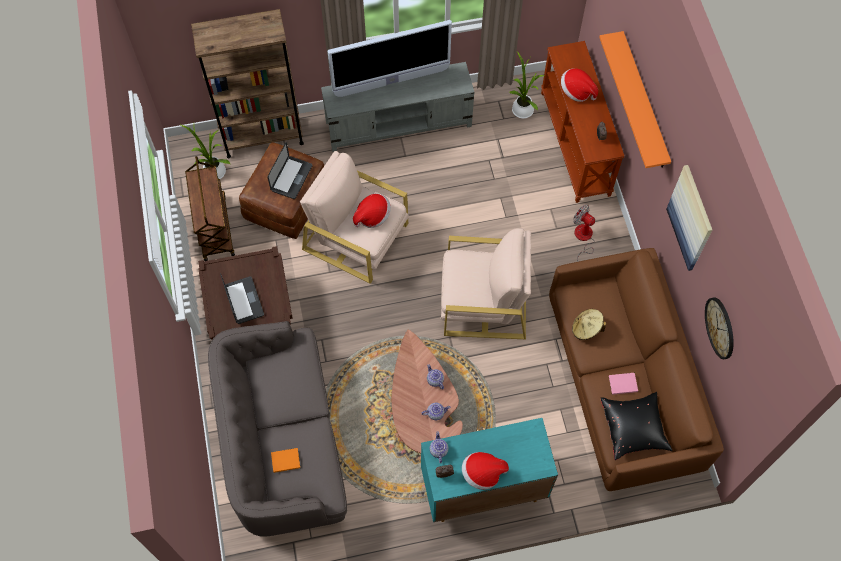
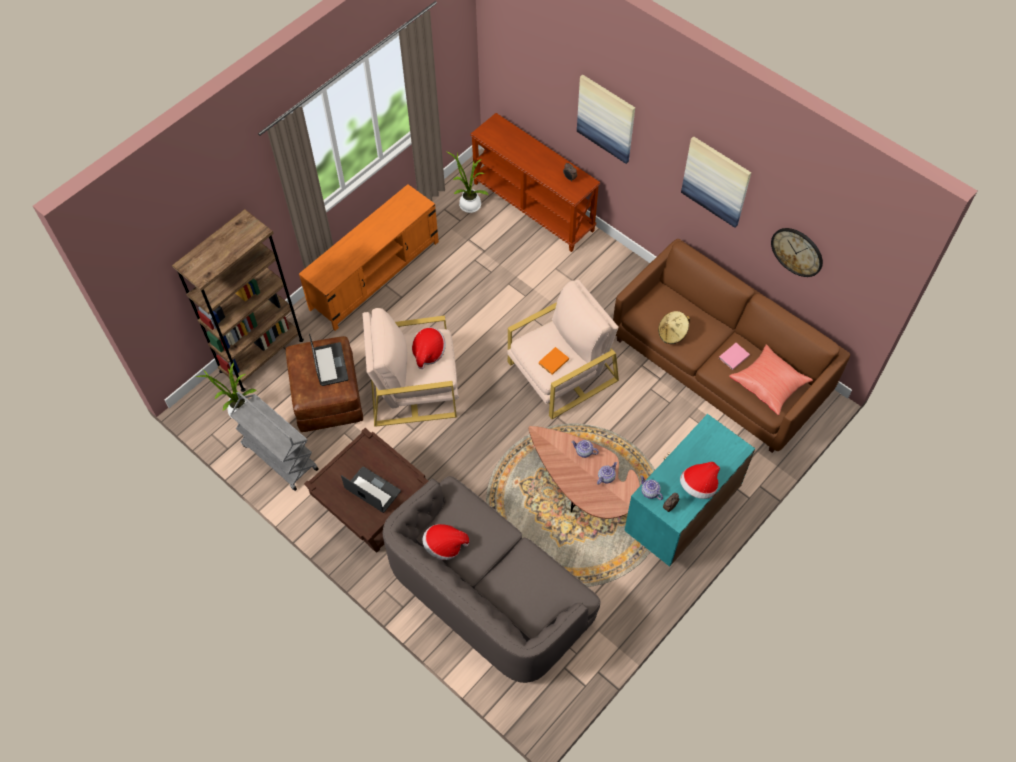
camera: 35 degrees left, 5 degrees down
(214, 227) = (279, 457): brown cart -> grey cart
(285, 460) = (519, 595): orange book -> orange book (552, 361)
(391, 82) = (358, 235): television -> none
(399, 124) = (375, 275): grey tv stand -> orange tv stand
(576, 91) = (522, 154): hat -> hat (444, 546)
(583, 239) = (600, 276): fan -> none
(633, 428) = (769, 385): black pillow -> red pillow
(644, 102) = (606, 118): orange shelf -> picture

